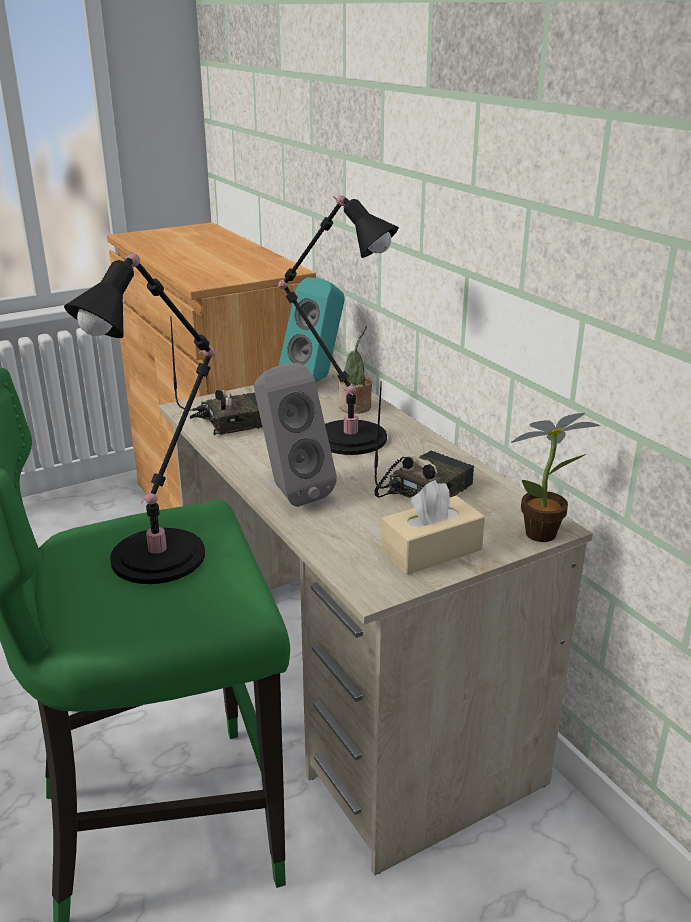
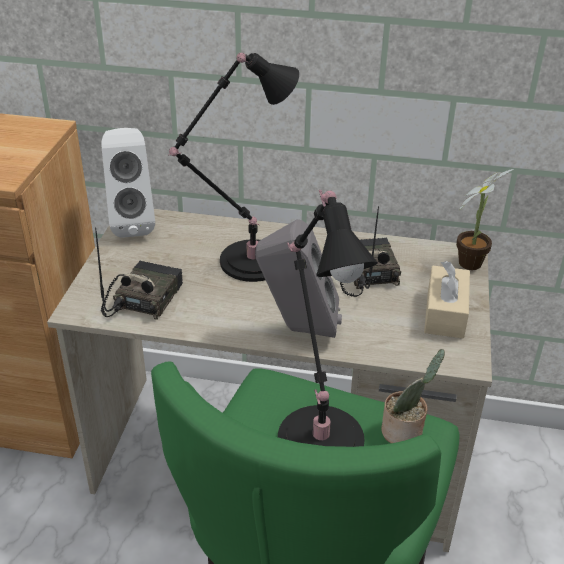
camera: 50 degrees left, 10 degrees up
(317, 380) = (132, 224): turquoise speaker -> white speaker
(356, 408) = (208, 233): potted plant -> potted plant (405, 432)

